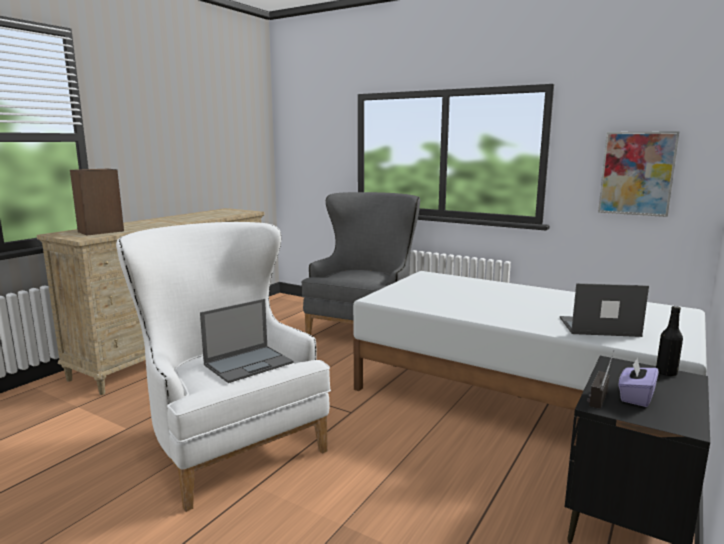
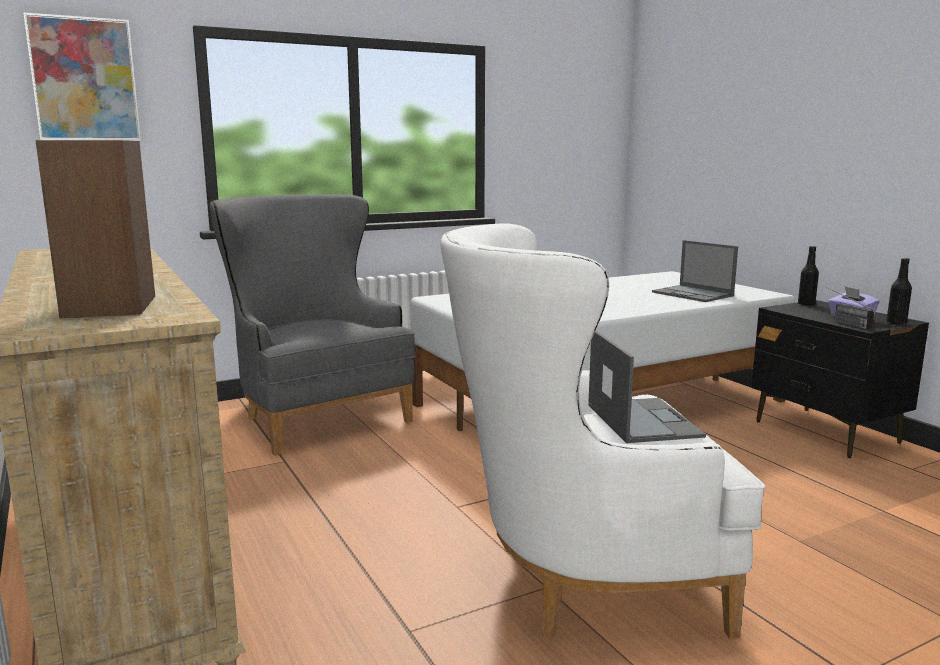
camera: 60 degrees left, 0 degrees up
(598, 327) = (693, 294): laptop -> laptop turned 75 degrees counterclockwise
(637, 173) = (564, 152): picture -> picture (84, 80)
(659, 421) = (896, 323): none -> black bottle

